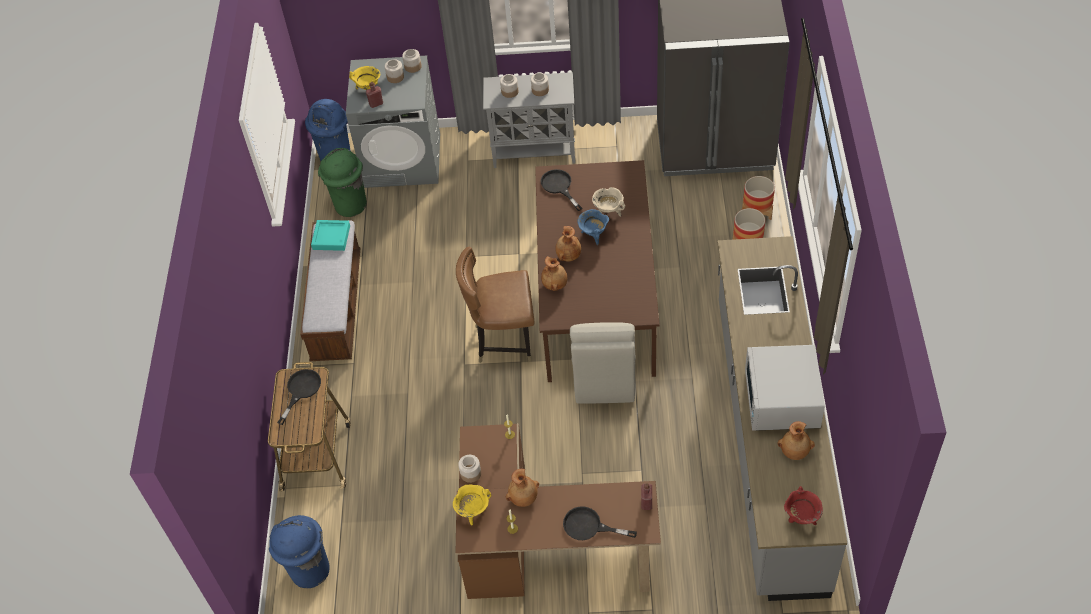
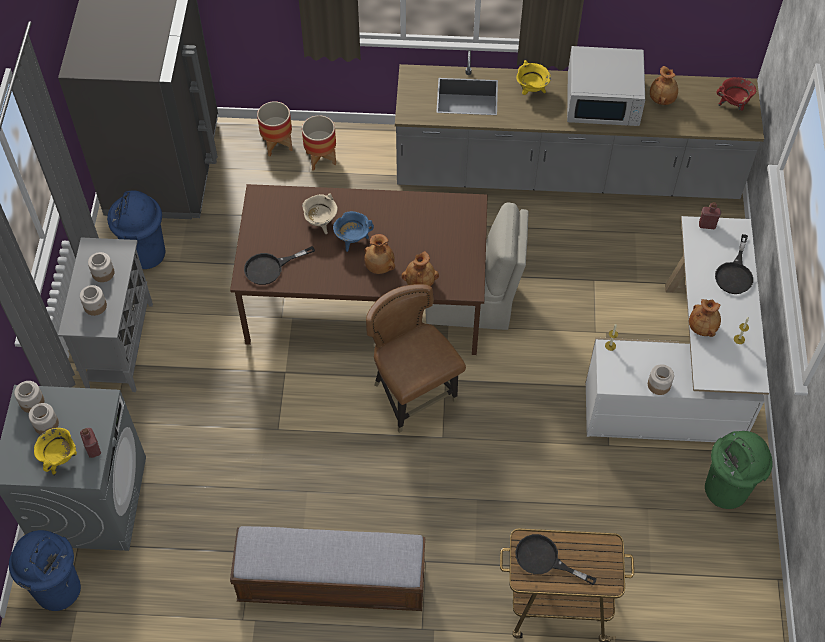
camera: 90 degrees left, 5 degrees up
(309, 570) = (712, 607): blue trash can -> blue trash can (145, 254)
(331, 237) = (268, 550): turquoise tray -> none
(350, 205) = (156, 569): green trash can -> green trash can (726, 490)
(473, 512) = (720, 374): yellow cooking pot -> yellow cooking pot (531, 91)
(503, 340) = (413, 395): brown chair -> brown chair turned 150 degrees clockwise
(542, 547) = (681, 373): brown desk -> white desk

